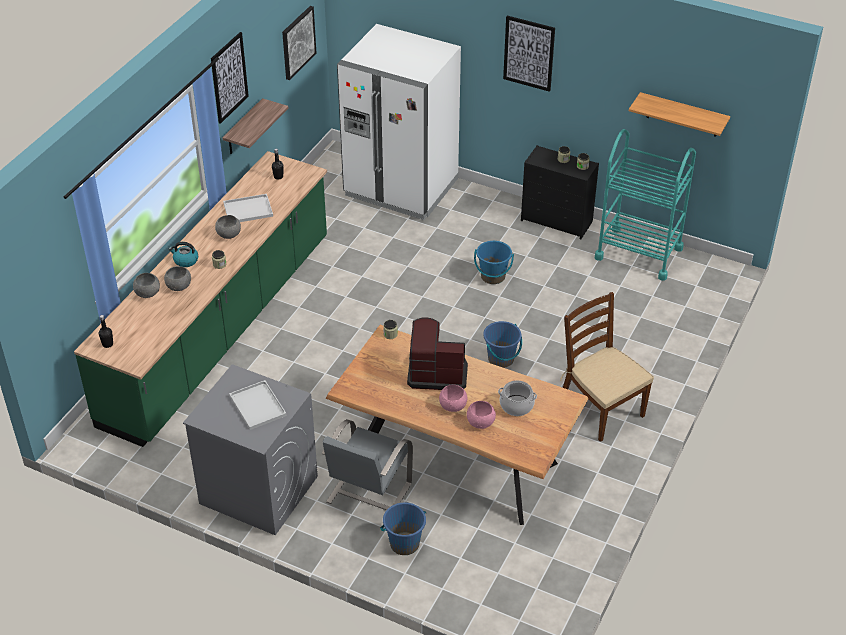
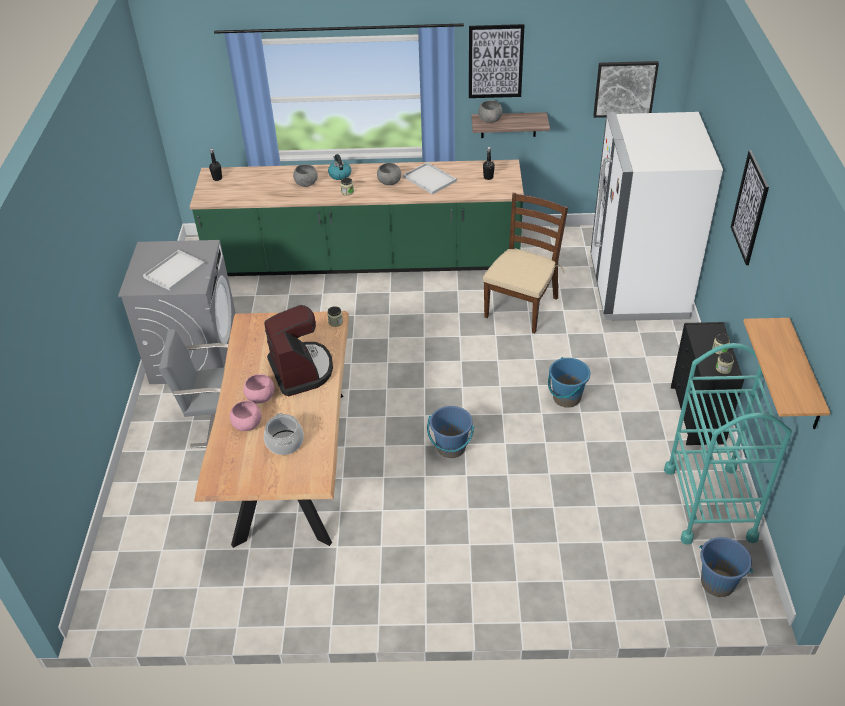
camera: 65 degrees right, 0 degrees up
(147, 293) = (287, 173): grey bowl -> grey bowl (489, 120)
(404, 543) = (172, 468): blue bucket -> blue bucket (717, 582)
(600, 409) = (430, 554): brown chair -> brown chair (521, 307)

